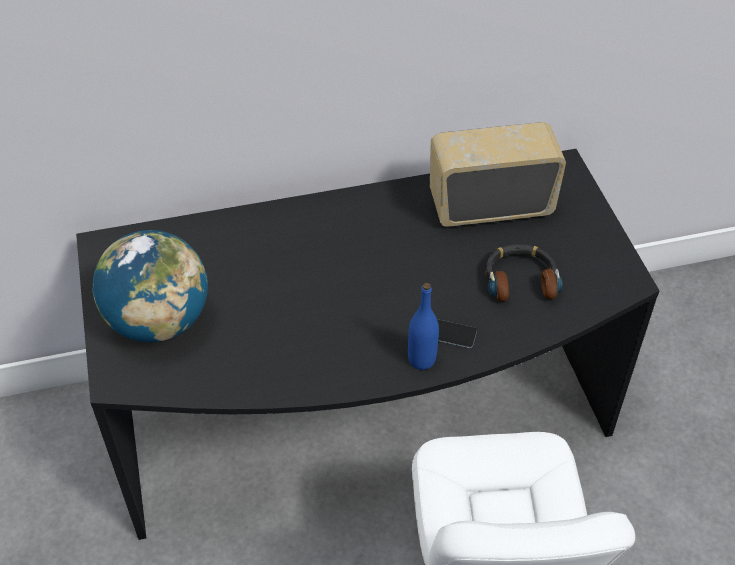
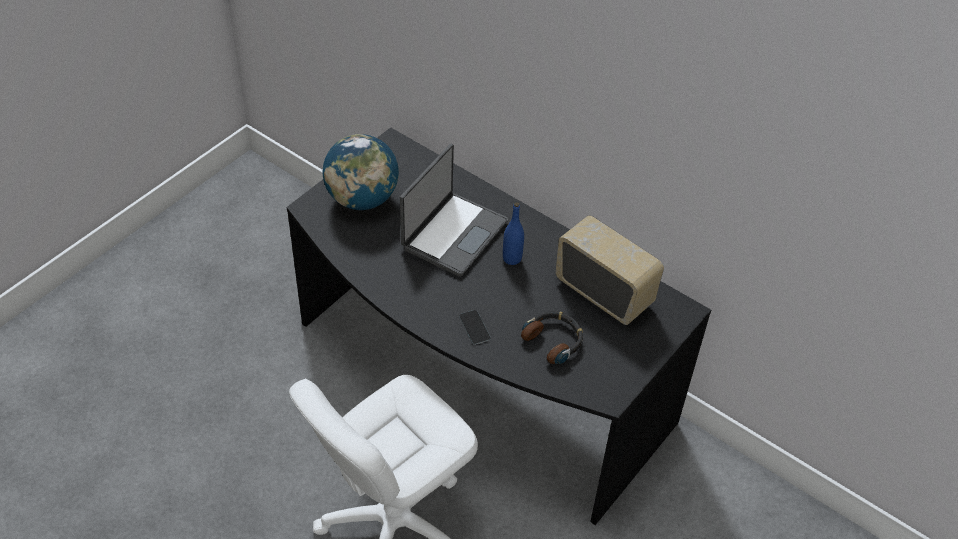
camera: 50 degrees right, 0 degrees up
(297, 273) = (453, 234): none -> laptop
(421, 359) = (442, 326): blue bottle -> blue bottle (512, 258)

